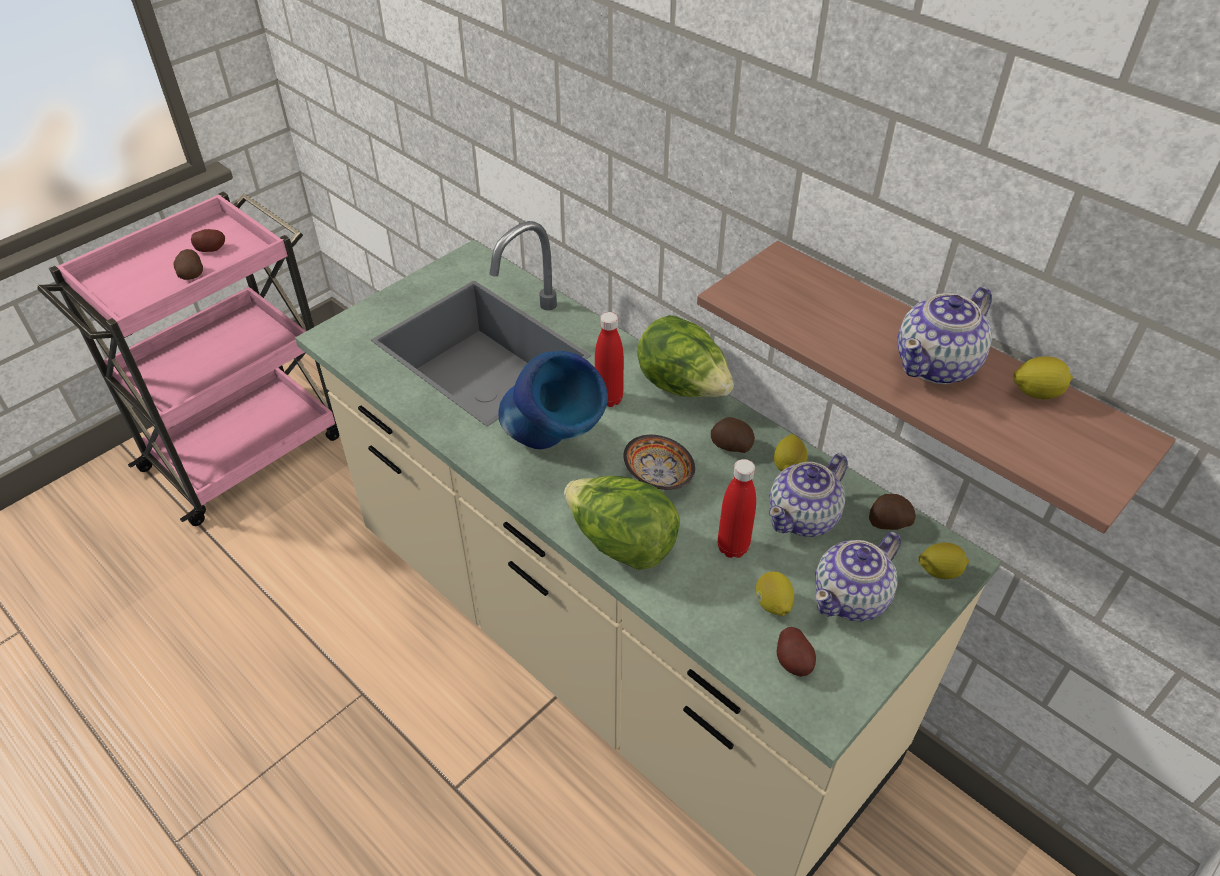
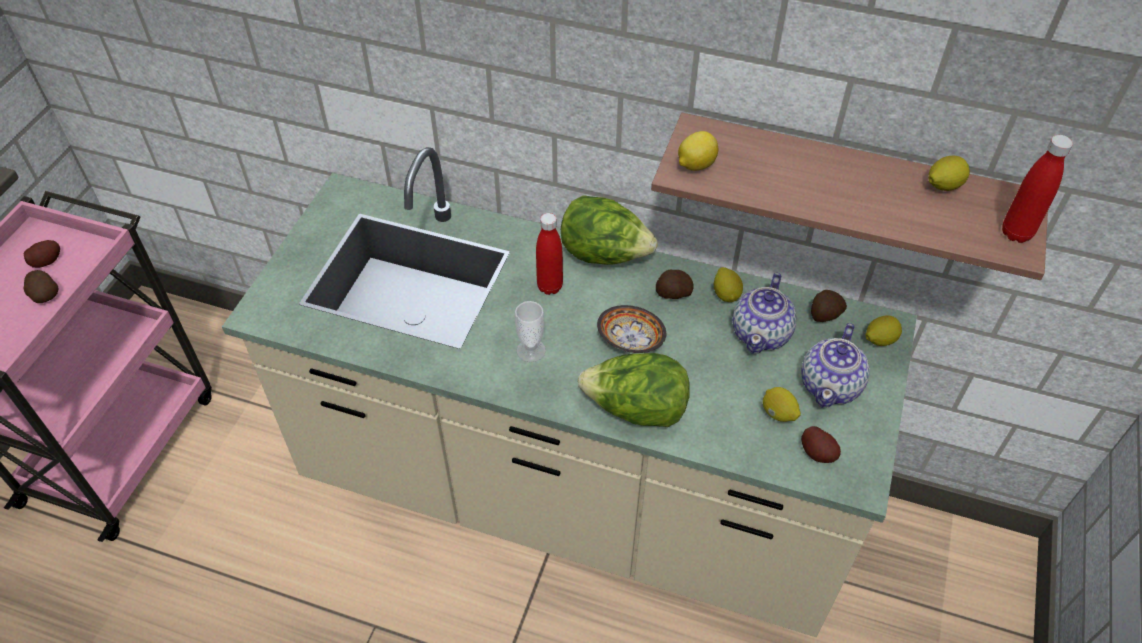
camera: 25 degrees left, 5 degrees up
(552, 451) = (531, 350): blue vase -> cup
(732, 547) = (723, 379): red bottle -> red bottle (1016, 233)
(755, 291) = (695, 165): none -> lemon
(937, 365) = (864, 185): teapot -> none

